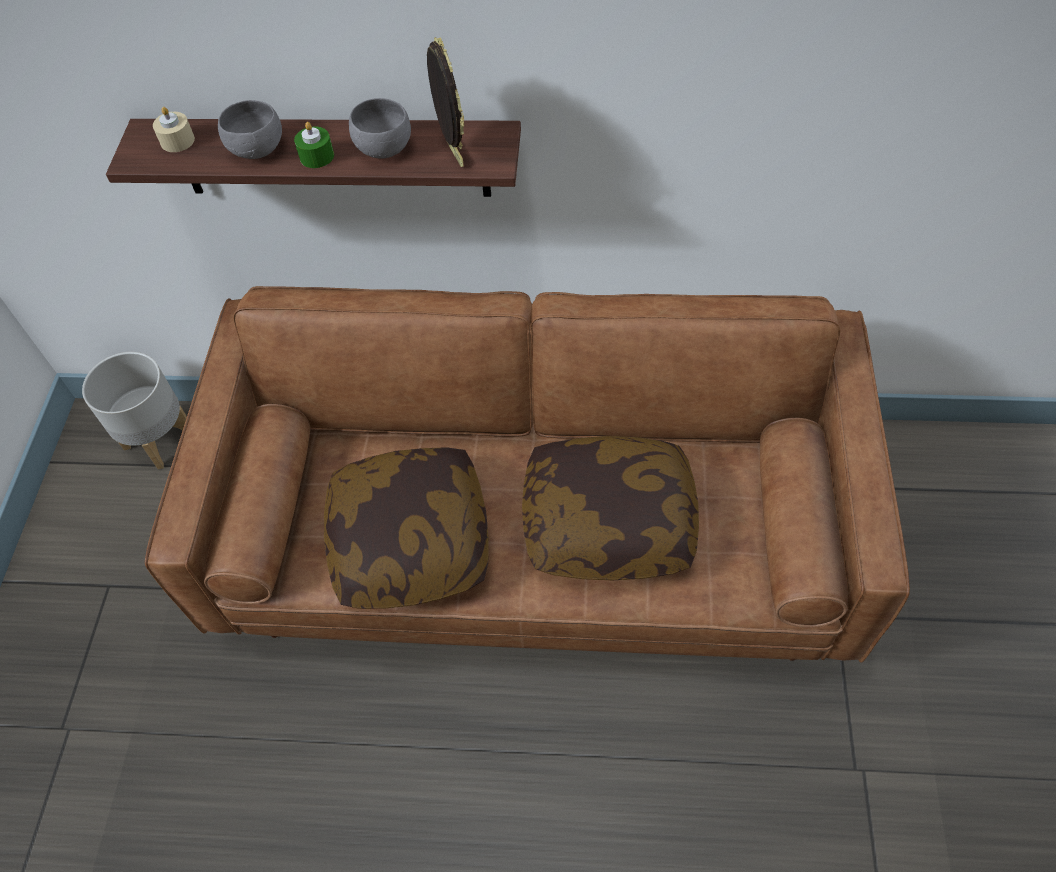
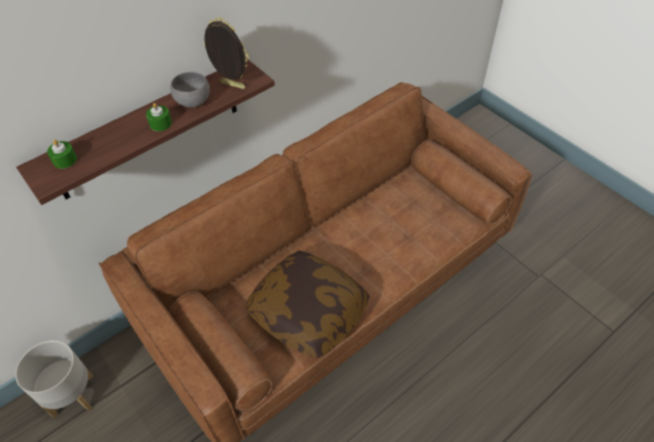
camera: 45 degrees left, 5 degrees down
(177, 141) = (65, 160): beige candle -> green candle
(258, 148) = (121, 137): grey bowl -> none
(609, 521) = (385, 238): pillow -> none

